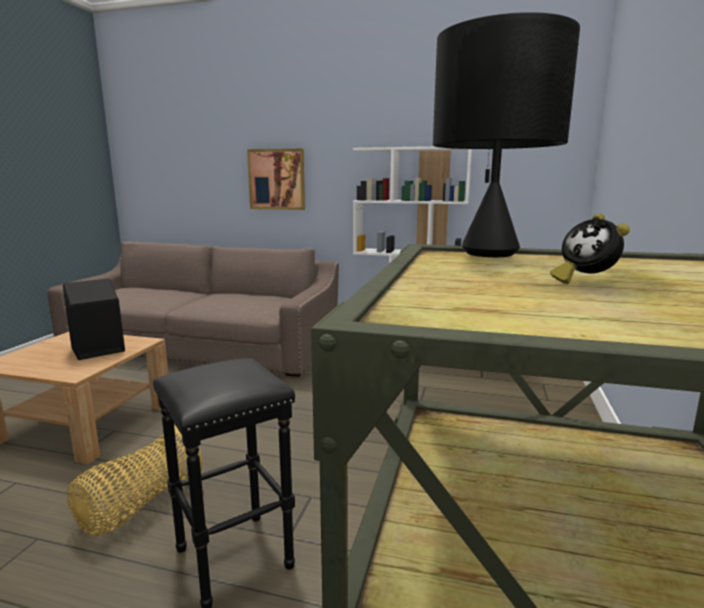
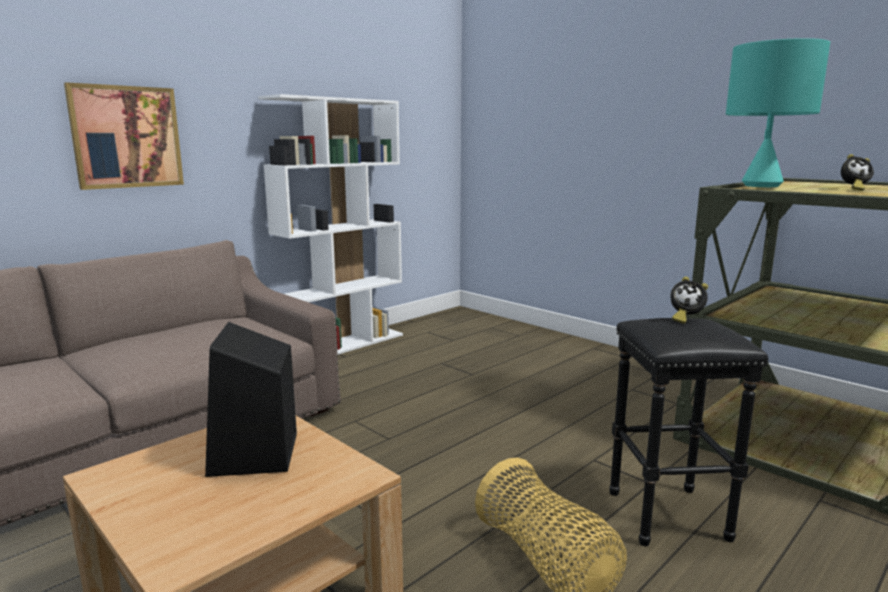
camera: 60 degrees left, 0 degrees up
(238, 369) = (684, 319): none -> alarm clock
(490, 254) = (761, 186): black table lamp -> turquoise table lamp

